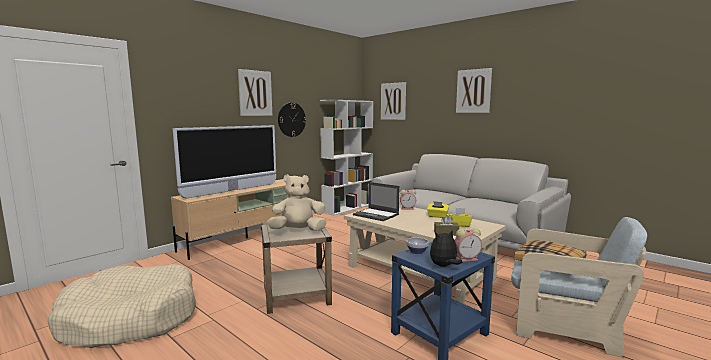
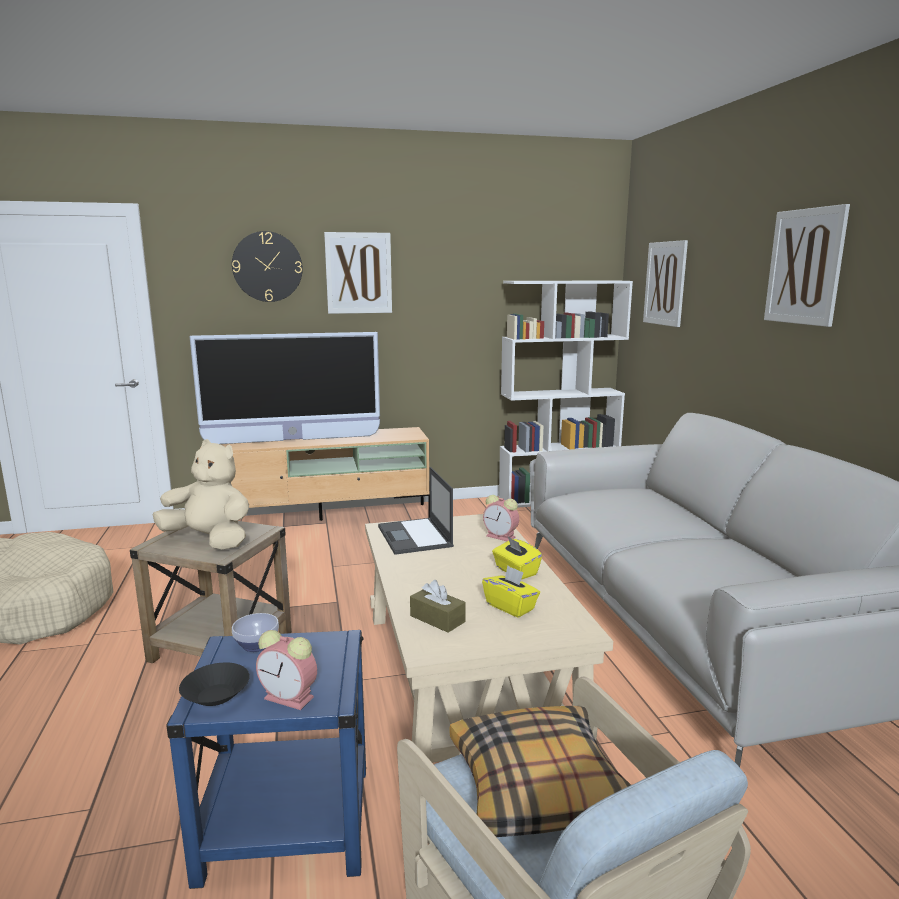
camera: 35 degrees right, 5 degrees up
(291, 119) = (436, 320): wall clock -> wall clock (267, 267)
(444, 266) = (215, 697): plush toy -> black bowl

